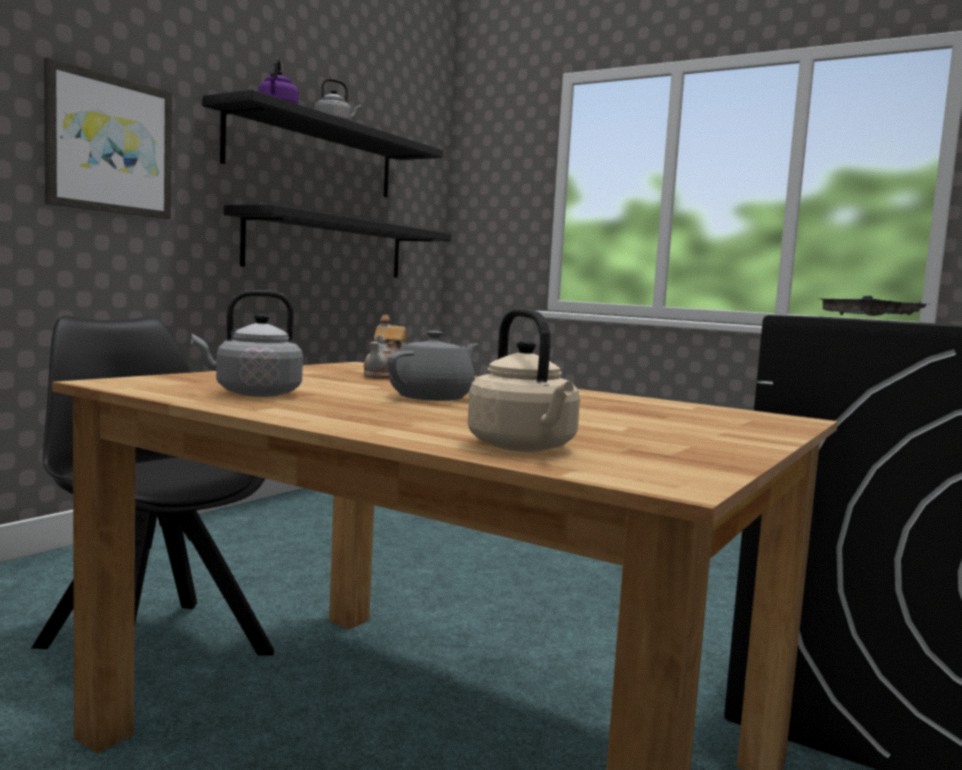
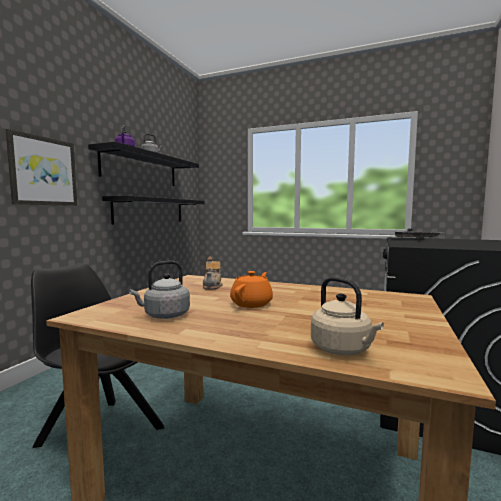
camera: 10 degrees left, 0 degrees up
(433, 397) = (252, 303): grey teapot -> orange teapot

